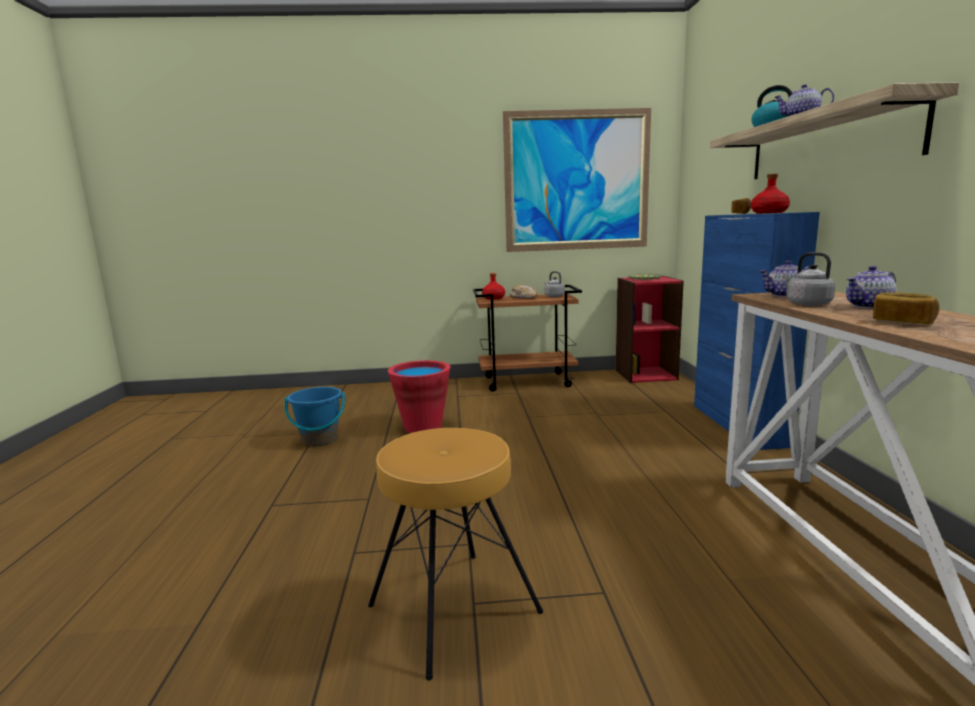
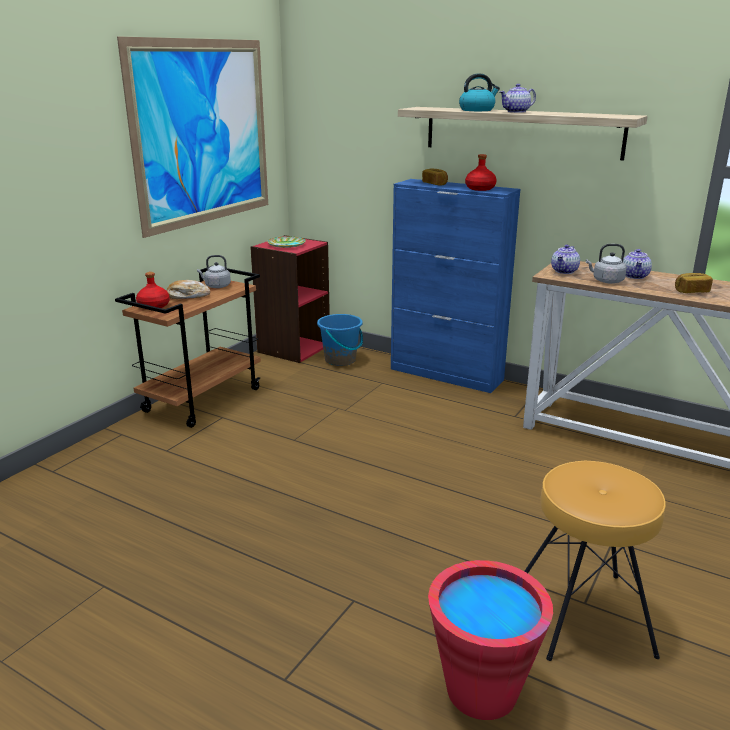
camera: 55 degrees left, 10 degrees up
(319, 440) = (136, 590): blue bucket -> blue bucket (340, 360)
(423, 427) = (220, 504): red bucket -> red bucket (481, 690)

